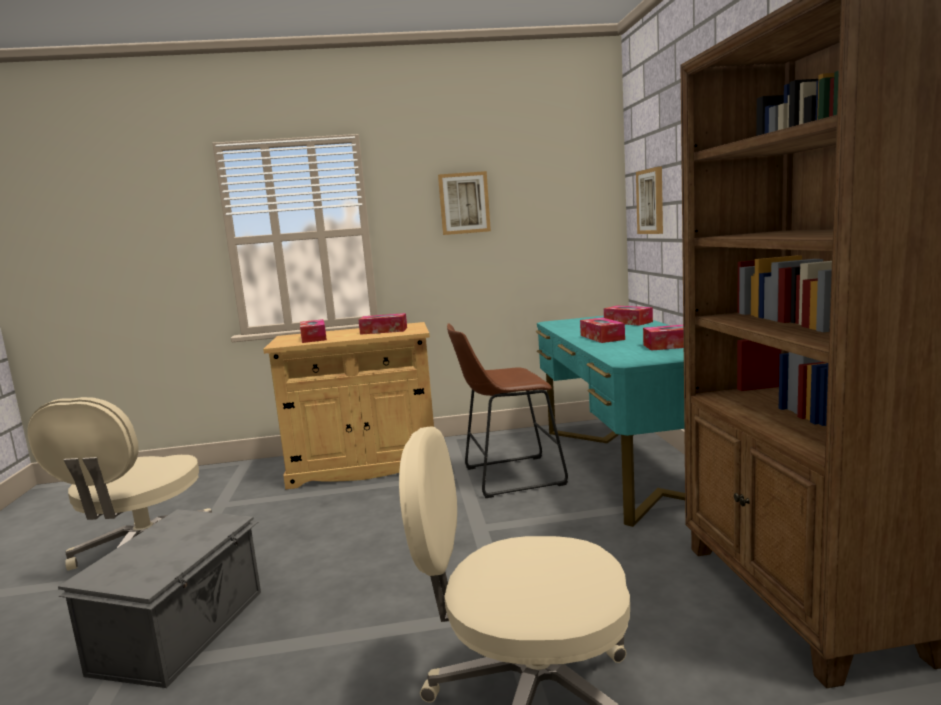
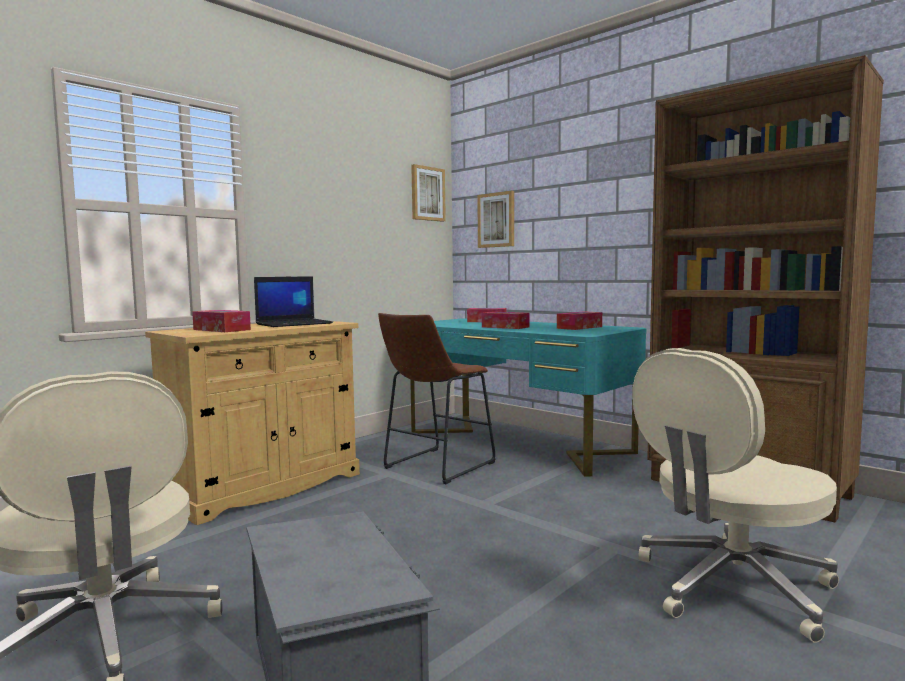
camera: 40 degrees left, 5 degrees down
(384, 331) = (294, 324): tissue box -> laptop
(464, 203) = (335, 201): picture -> picture (427, 194)

